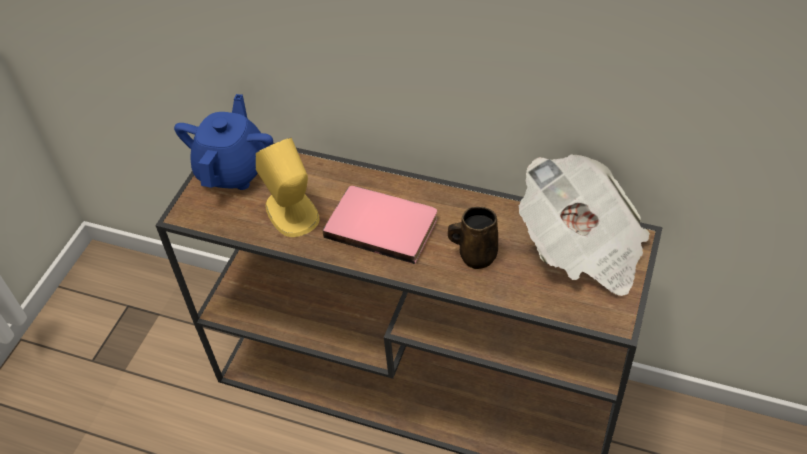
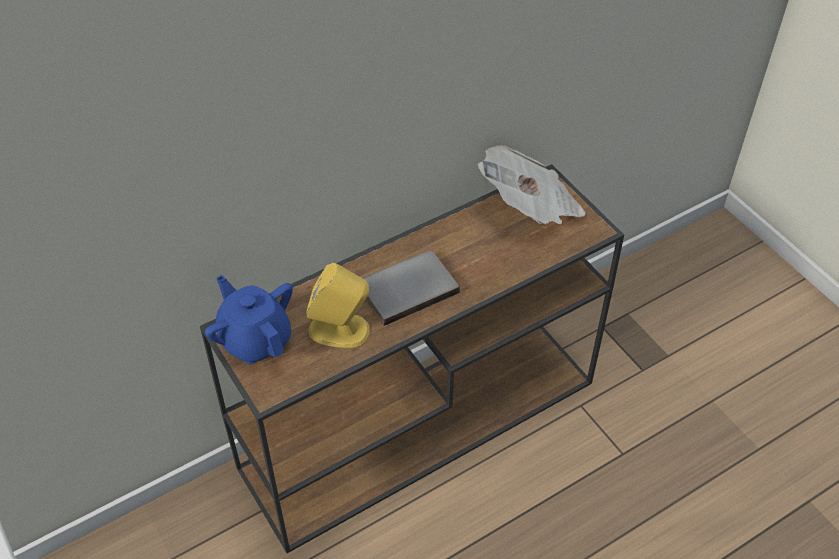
camera: 55 degrees left, 0 degrees up
(383, 224) = (406, 288): pink book -> grey book
(475, 255) = (484, 259): brown mug -> none

